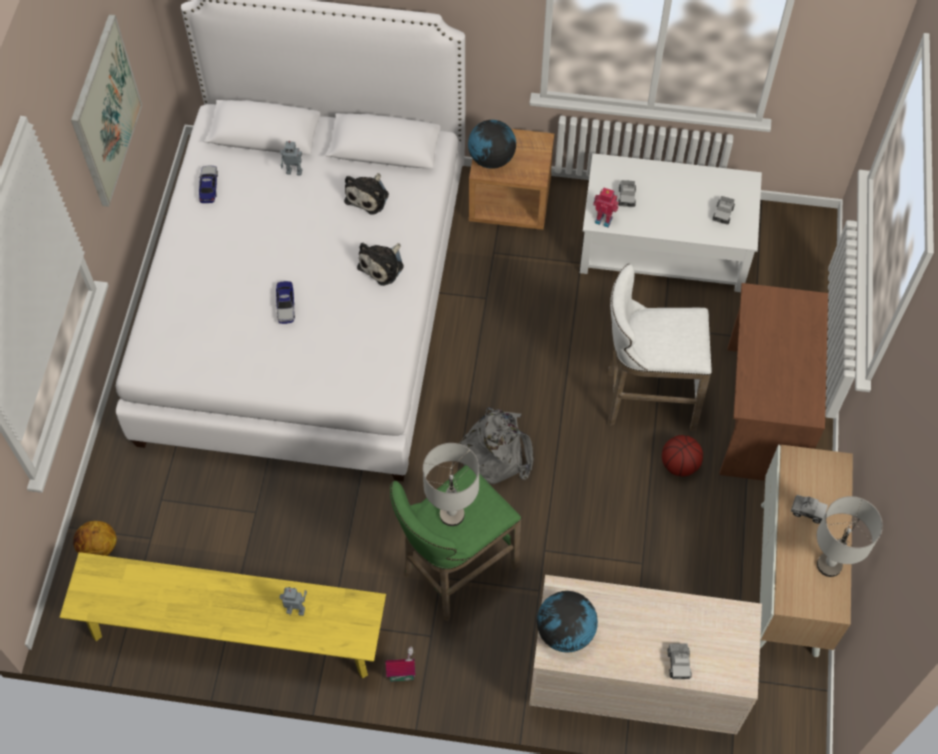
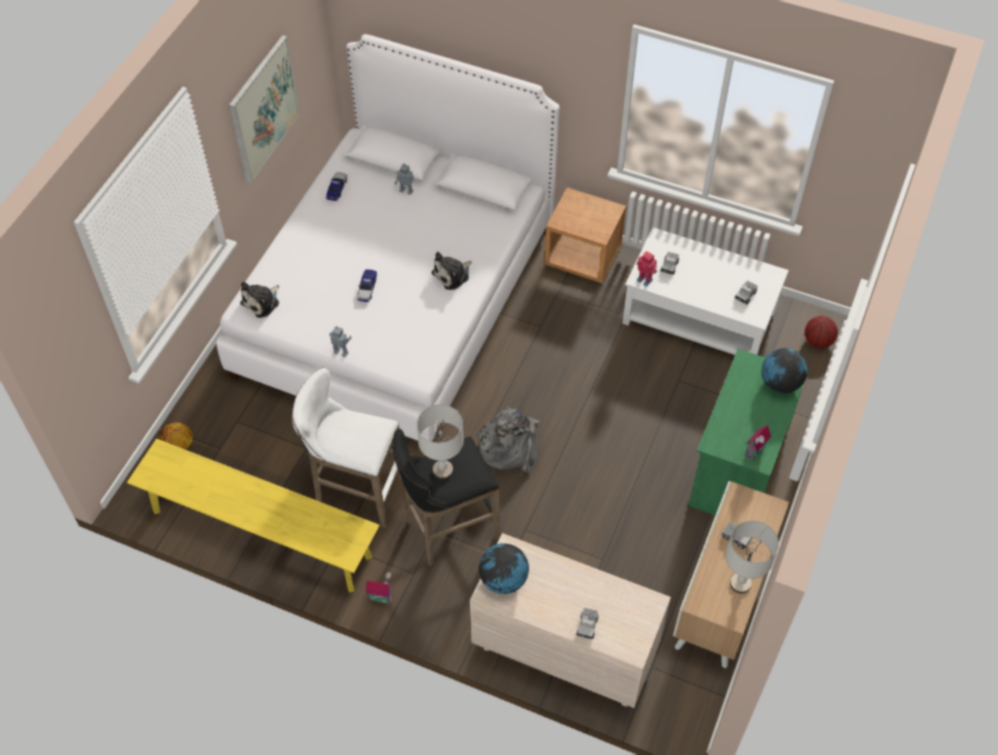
camera: 15 degrees right, 5 degrees down
(295, 611) = (305, 521): toy robot -> toy robot (340, 353)
(368, 196) = (458, 221): plush toy -> plush toy (262, 302)
(455, 573) = (448, 530): green stool -> black stool
(491, 159) = (568, 215): globe -> globe (780, 383)
(645, 399) = (645, 433): white stool -> white stool (356, 491)
(680, 464) = (658, 490): basketball -> basketball (818, 341)
(759, 414) = (737, 466): brown desk -> green desk
(800, 404) = (755, 453): none -> toy house

